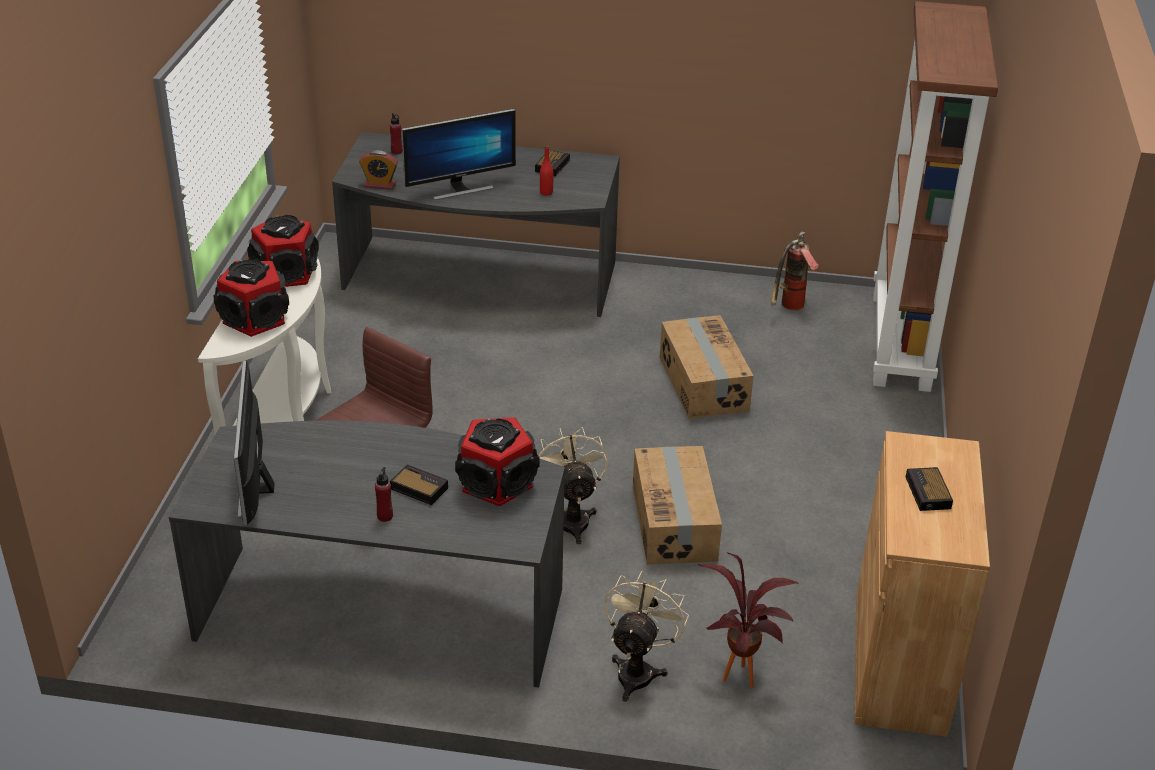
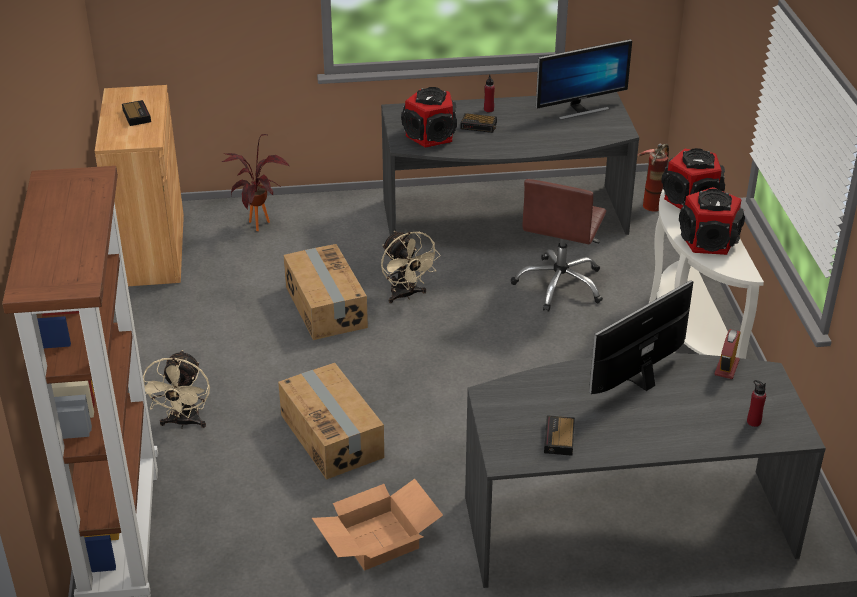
camera: 165 degrees right, 0 degrees up
(255, 489) = (580, 110): monitor -> monitor turned 90 degrees clockwise
(380, 185) = (726, 367): alarm clock -> alarm clock turned 60 degrees counterclockwise
(546, 192) = (542, 394): red bottle -> none
(638, 670) = (324, 218): beige fan -> beige fan (183, 423)
(685, 302) = (377, 541): none -> cardboard box
(790, 308) = (253, 558): fire extinguisher -> fire extinguisher (652, 201)

